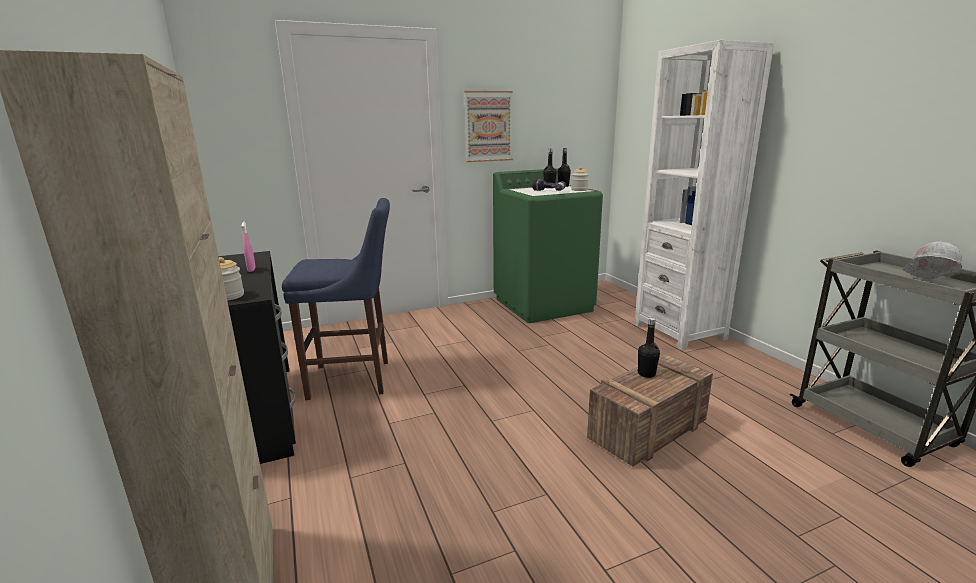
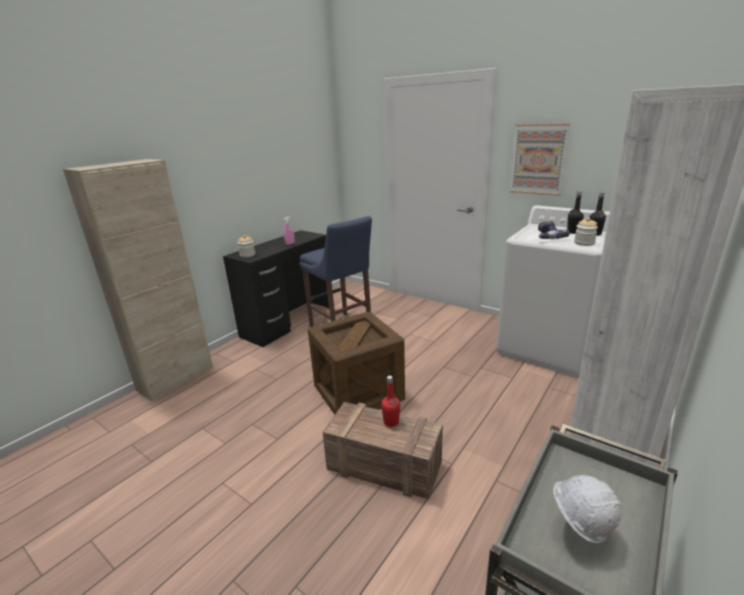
camera: 60 degrees right, 5 degrees up
(510, 408) = (358, 393): none -> crate
(544, 304) = (547, 347): green washing machine -> white washing machine
(646, 374) = (391, 422): black bottle -> red bottle

